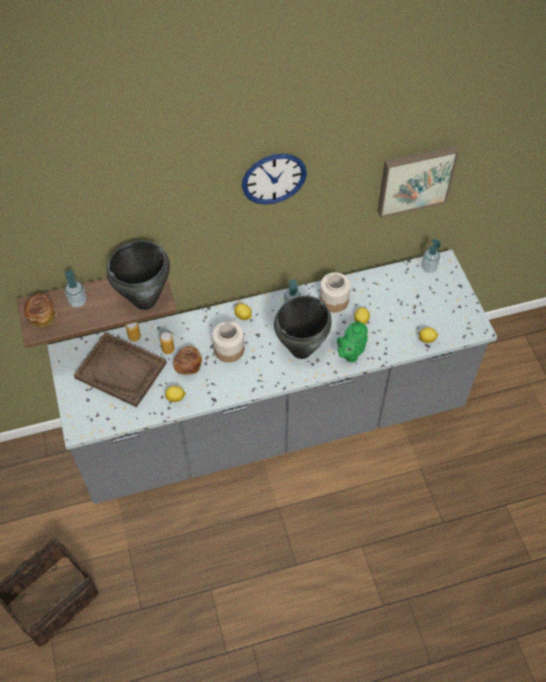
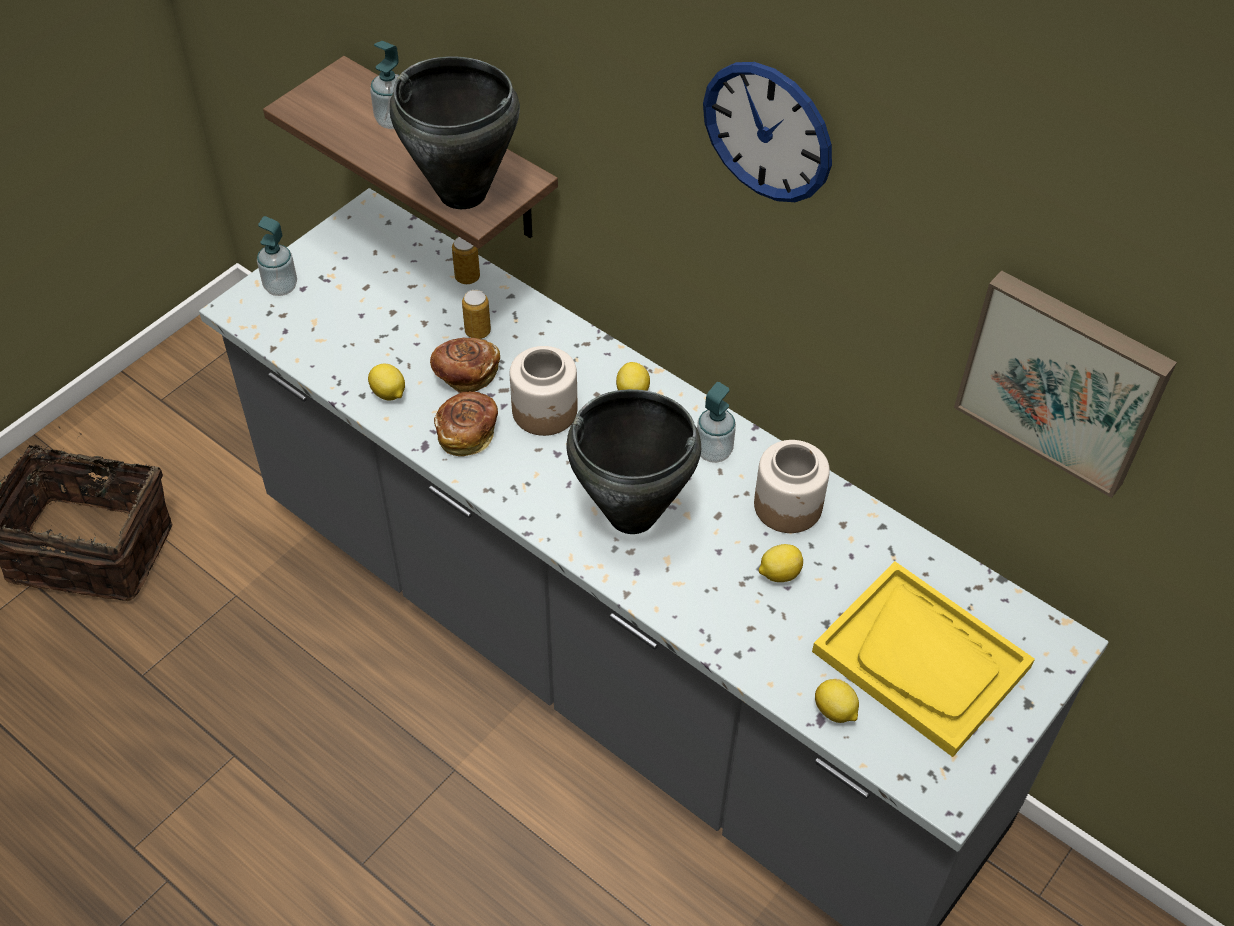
camera: 55 degrees right, 5 degrees down
(42, 315) = (333, 97): bread -> bread (467, 433)
(121, 370) = (389, 297): brown tray -> none
(350, 353) = (689, 595): green teapot -> none
(424, 303) = (921, 659): none -> yellow tray
(429, 267) = (1019, 622): soap dispenser -> soap dispenser (281, 287)

